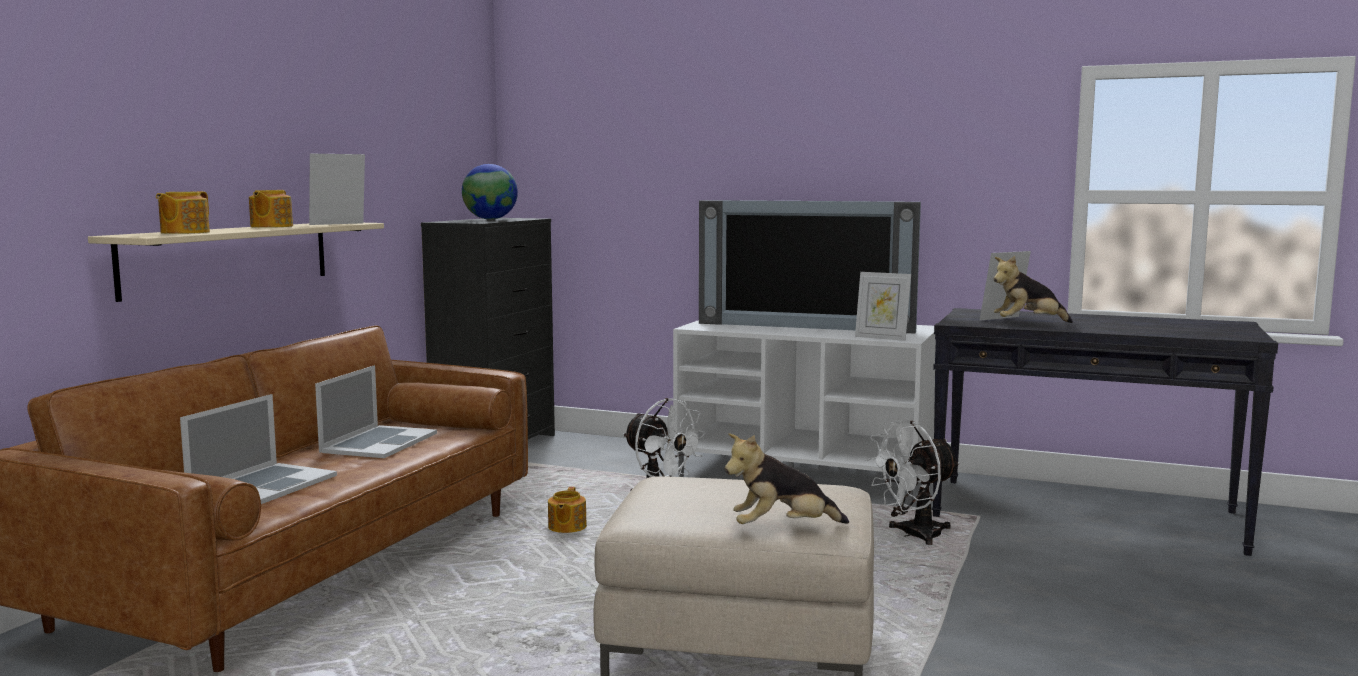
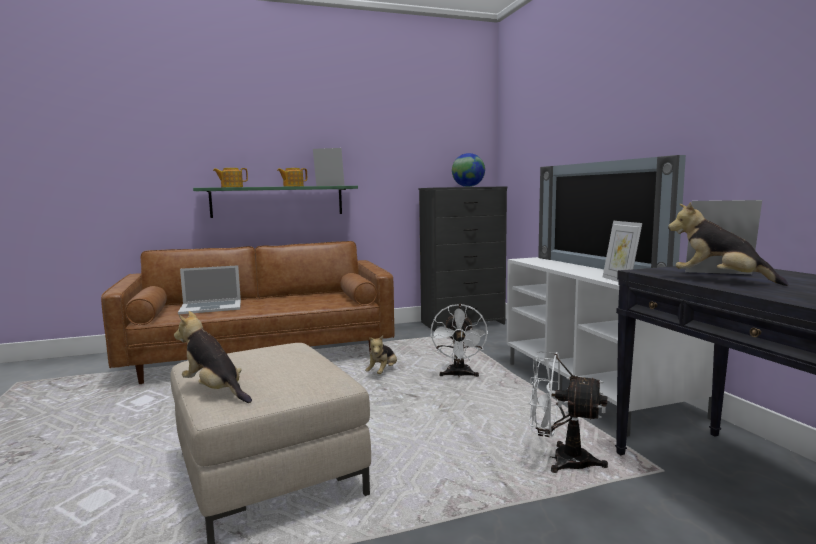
camera: 50 degrees right, 0 degrees up
(229, 257) = (277, 201): beige shelf -> green shelf
(378, 442) = (300, 300): laptop -> none
(566, 527) = (383, 372): teapot -> plush toy

